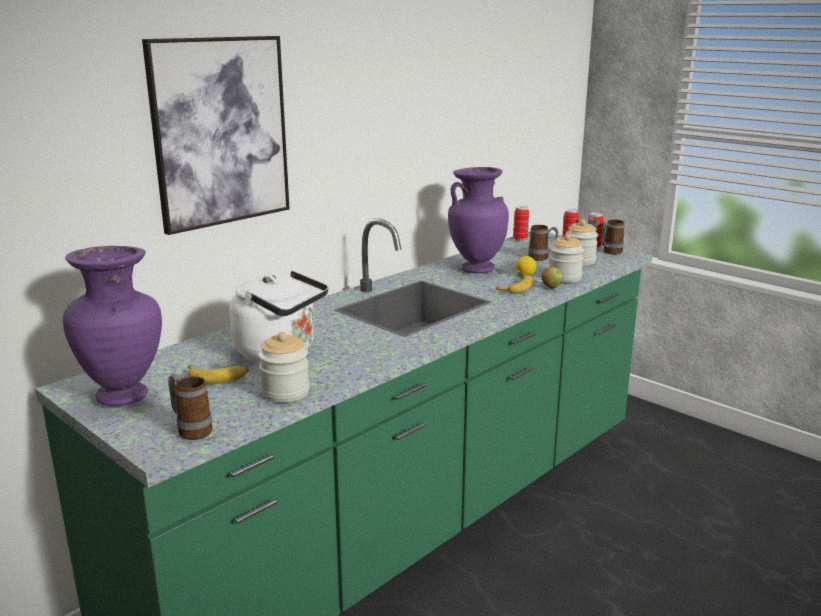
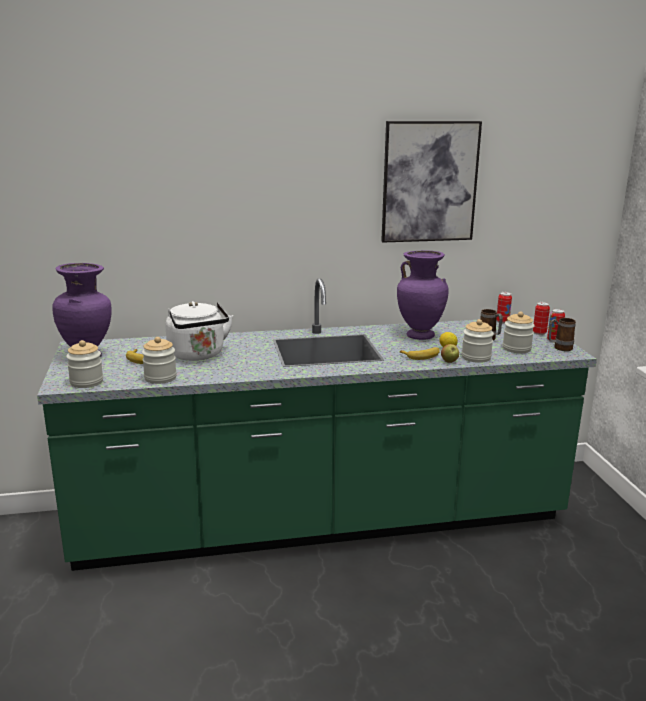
camera: 35 degrees right, 0 degrees up
(191, 430) = (86, 382): mug -> jar
(220, 132) = (202, 201): picture -> picture (429, 182)

